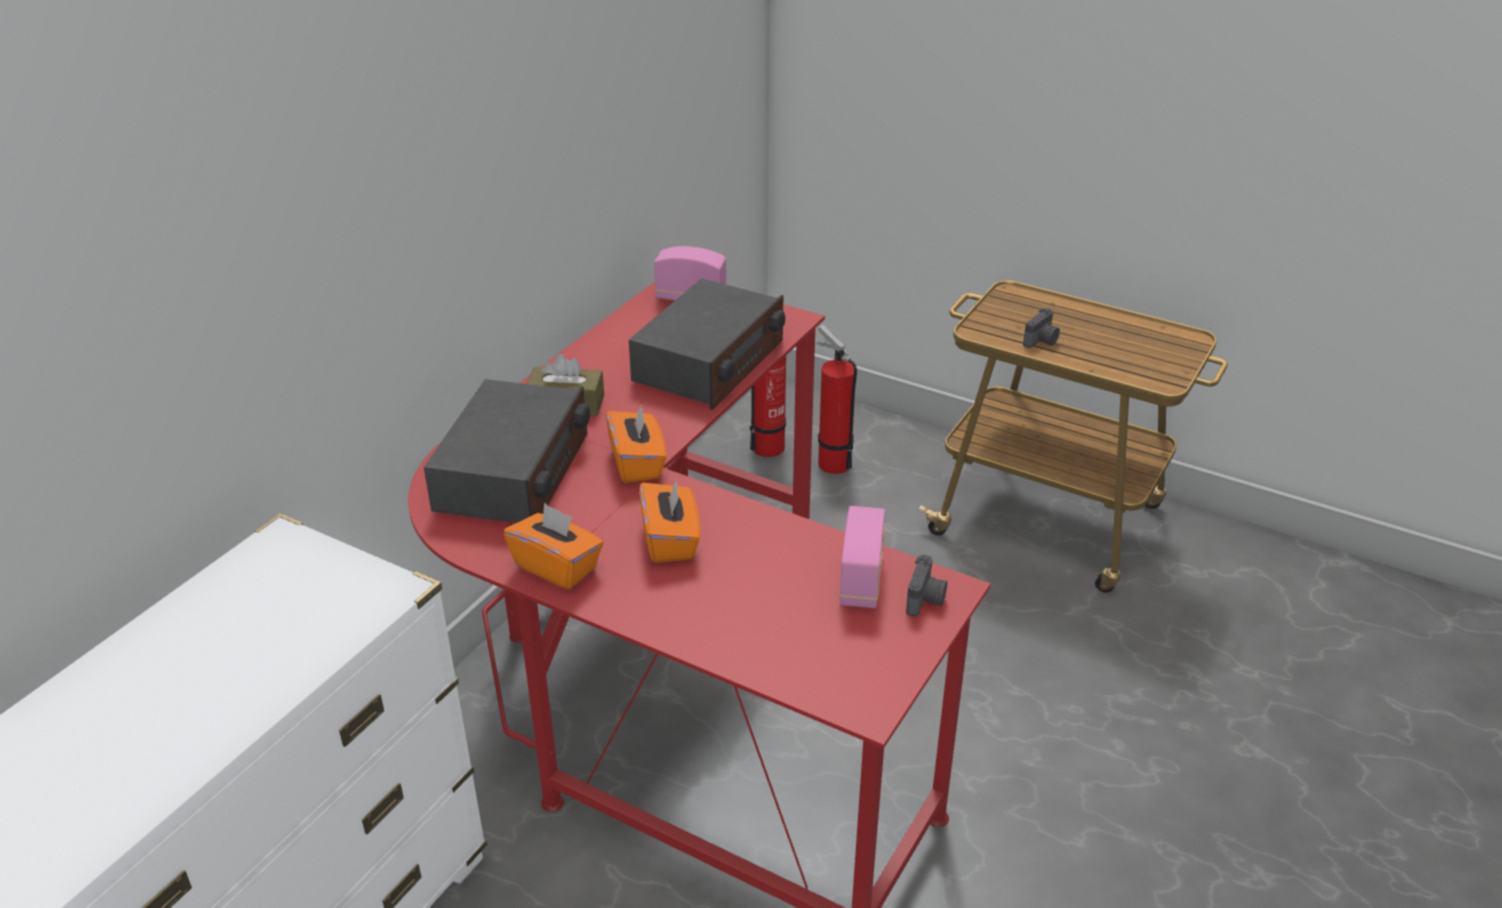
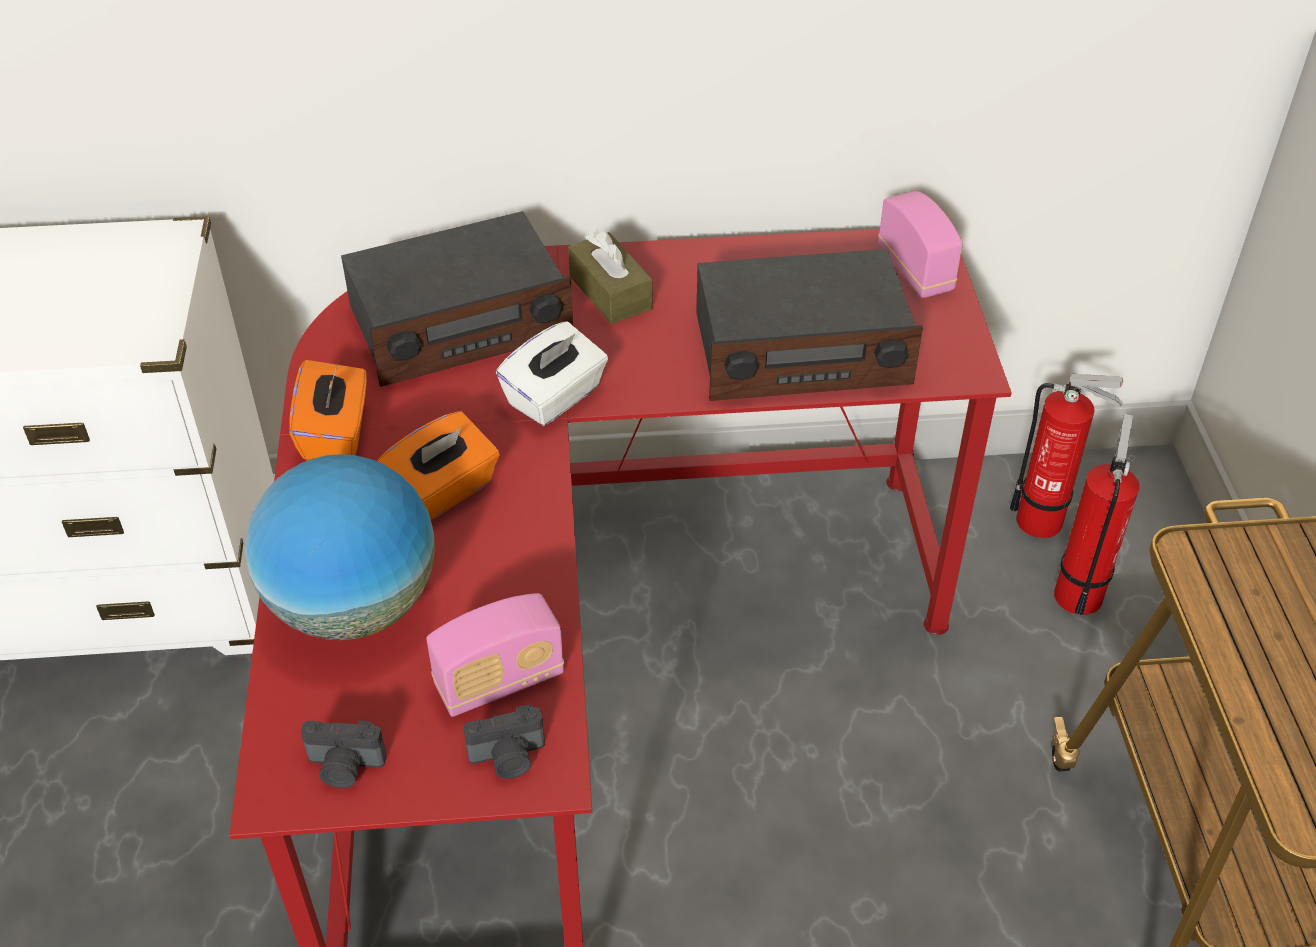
camera: 55 degrees right, 10 degrees up
(637, 463) = (555, 397): orange tissue box -> white tissue box
(735, 617) = (354, 606): none -> globe
(1042, 341) = (1250, 631): camera -> camera (344, 767)

